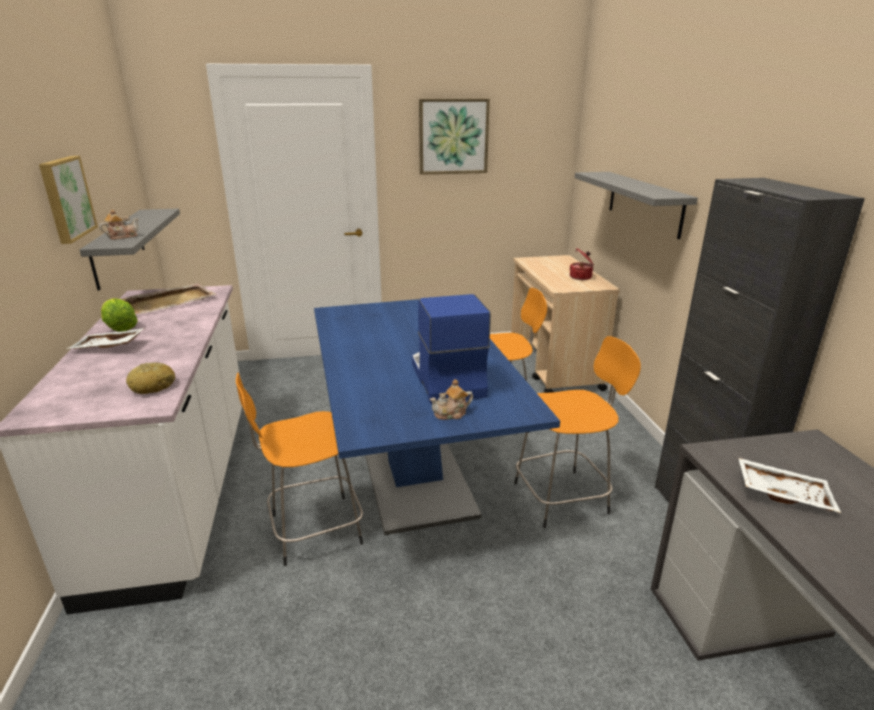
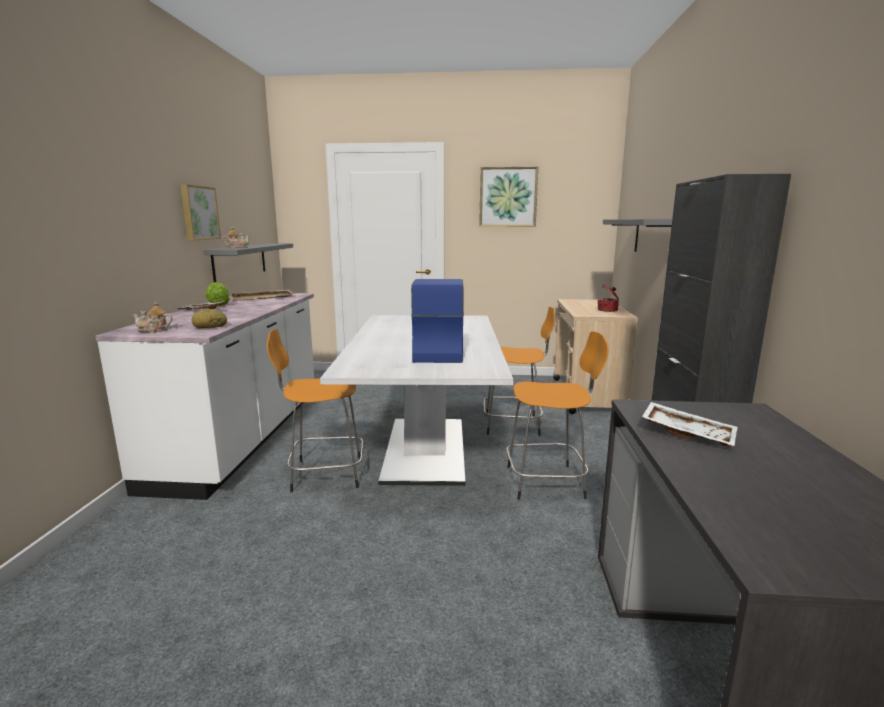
camera: 15 degrees right, 10 degrees down
(414, 472) = (425, 449): blue dining table -> white dining table
(451, 414) = (424, 368): teapot -> teapot (153, 330)

